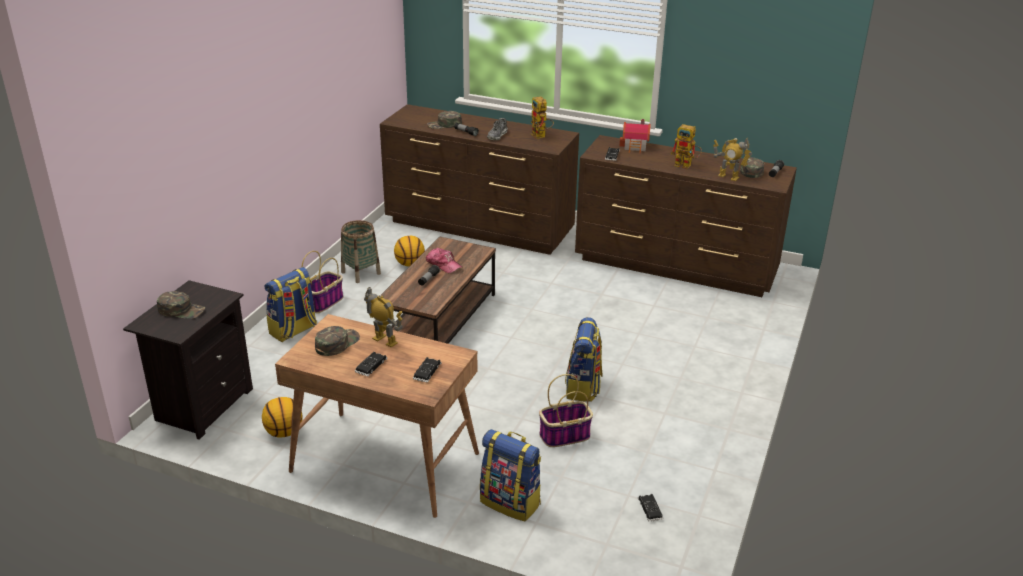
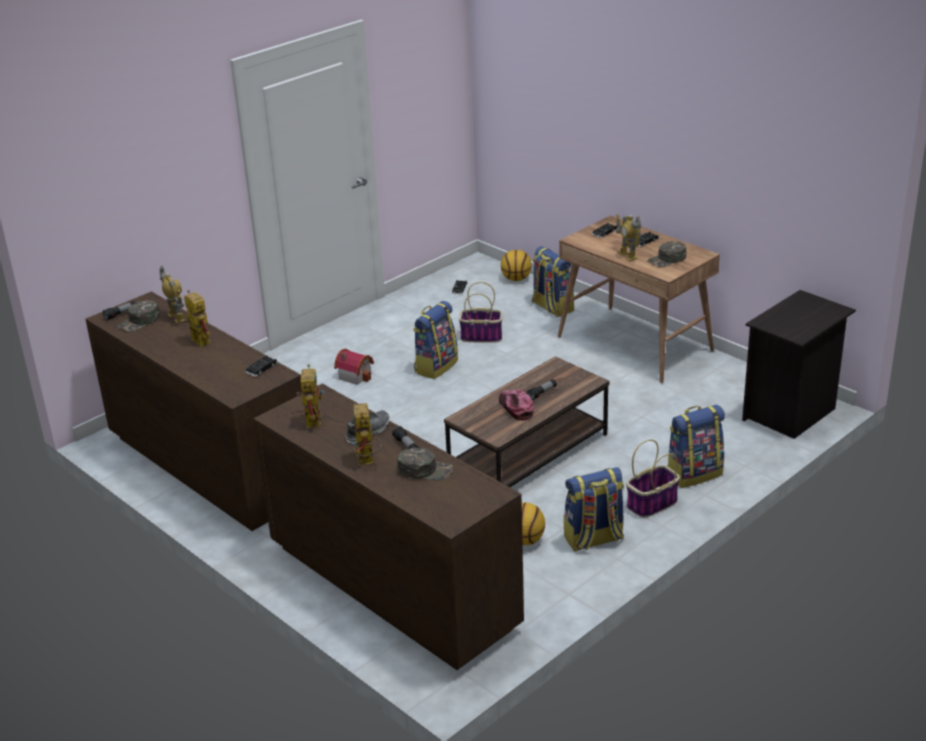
camera: 155 degrees left, 0 degrees up
(181, 310) = (804, 316): green cap -> none
(284, 432) = (714, 378): basketball -> basketball (516, 279)
(361, 273) = (593, 539): basket -> backpack
(482, 124) = (368, 461): none -> toy robot
(636, 147) = (215, 378): toy house -> toy house (355, 375)

